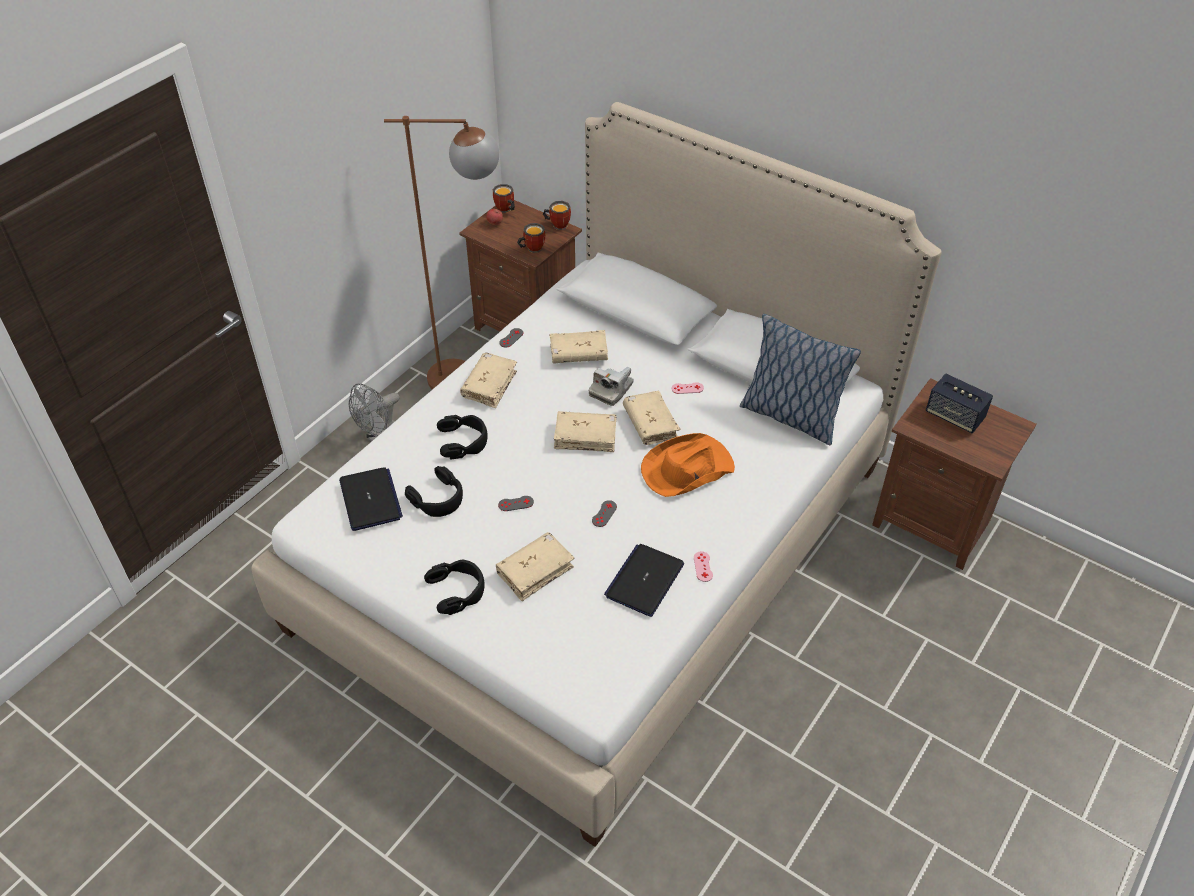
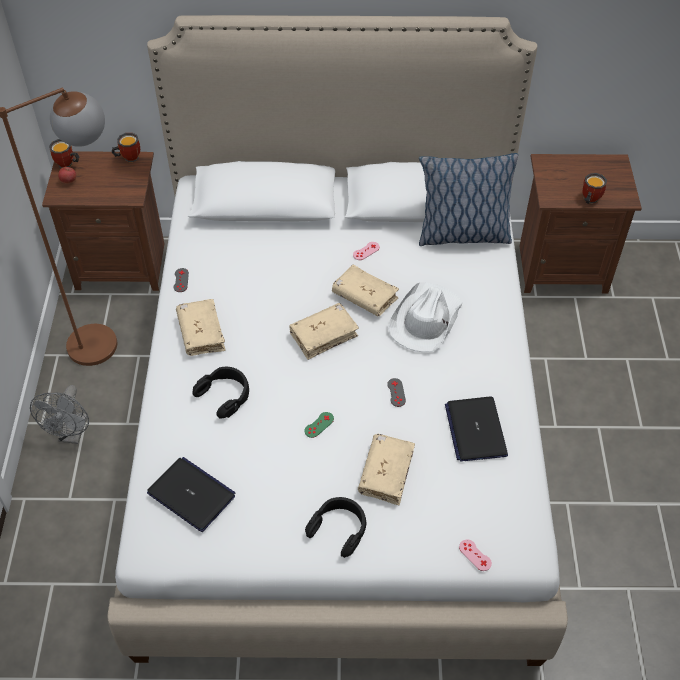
camera: 35 degrees left, 5 degrees up
(438, 498) = (250, 458): black headphones -> none
(516, 503) = (319, 425): grey game controller -> green game controller
(531, 248) = (124, 190): mug -> mug (588, 199)
(578, 354) = (252, 266): beige book -> none
(611, 390) = (307, 284): camera -> none
(686, 469) = (425, 320): orange hat -> white hat
(703, 566) = (507, 392): pink game controller -> pink game controller (475, 555)
(954, 416) = (572, 176): speaker -> none

